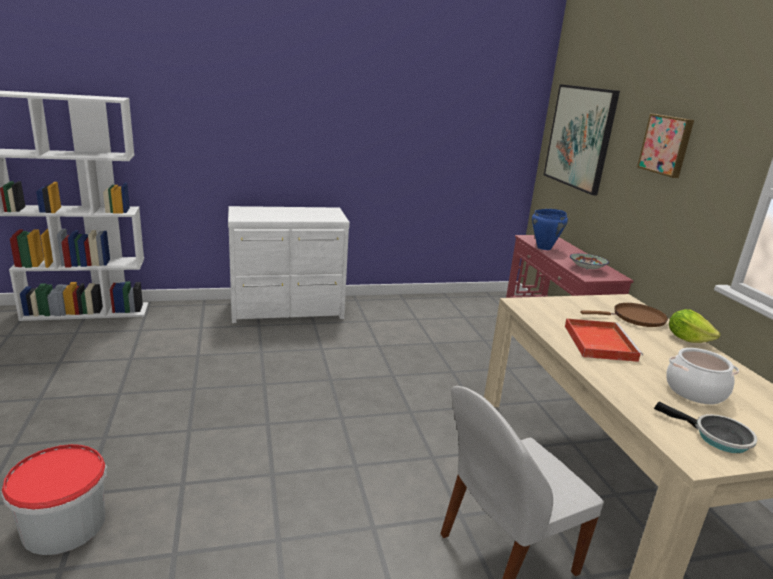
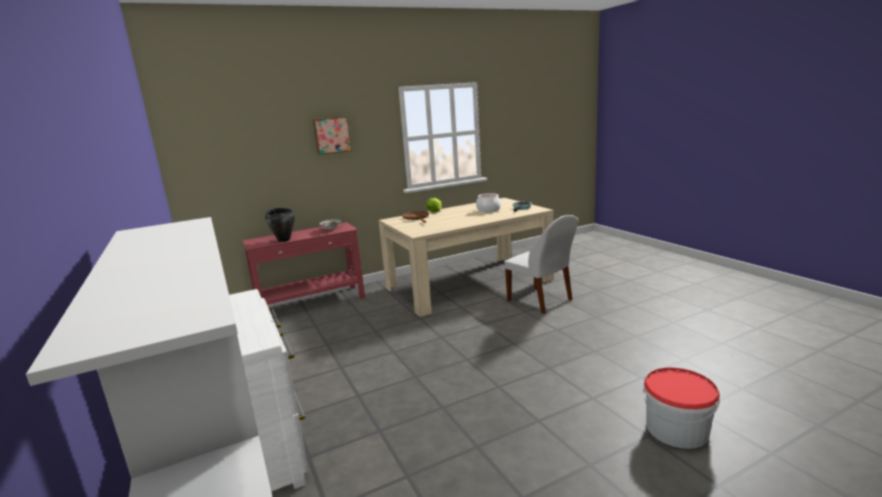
camera: 100 degrees left, 5 degrees down
(544, 248) = (284, 240): blue cooking pot -> black cooking pot
(580, 137) = (231, 154): picture -> none
(599, 342) = (456, 220): red tray -> none

